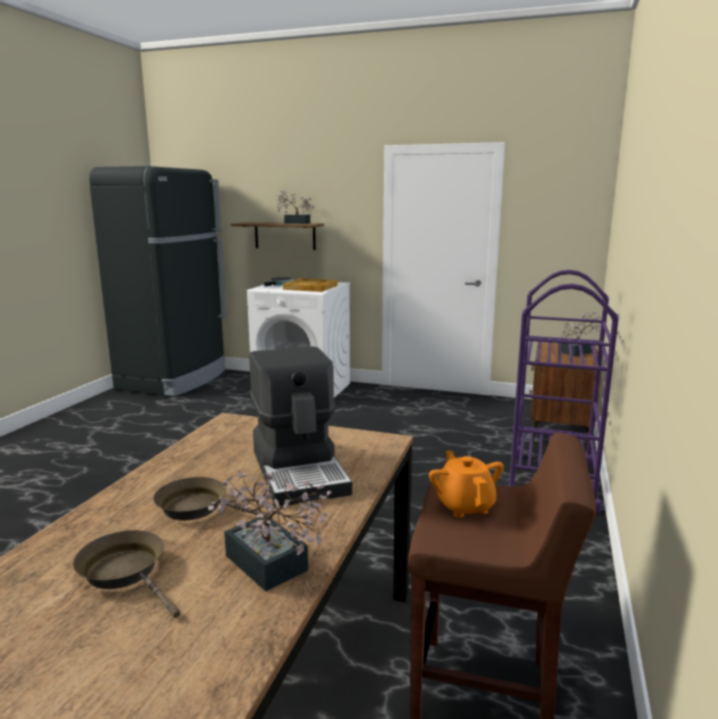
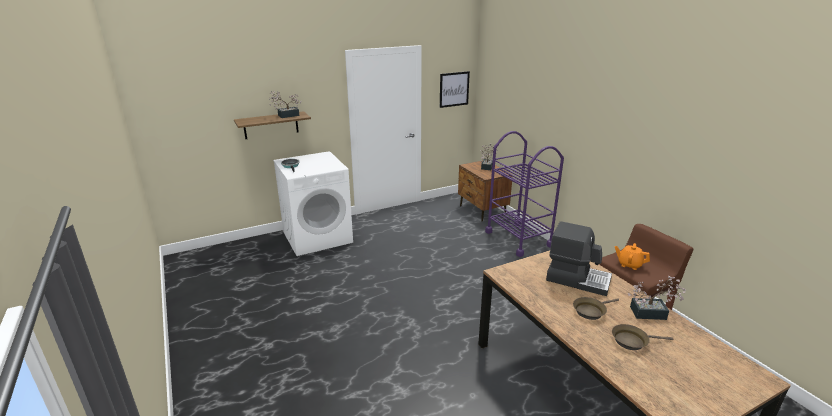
camera: 45 degrees left, 10 degrees up
(174, 379) = (204, 267): black fridge -> none
(310, 287) = (322, 164): beige tray -> none
(564, 219) = (454, 89): none -> picture

